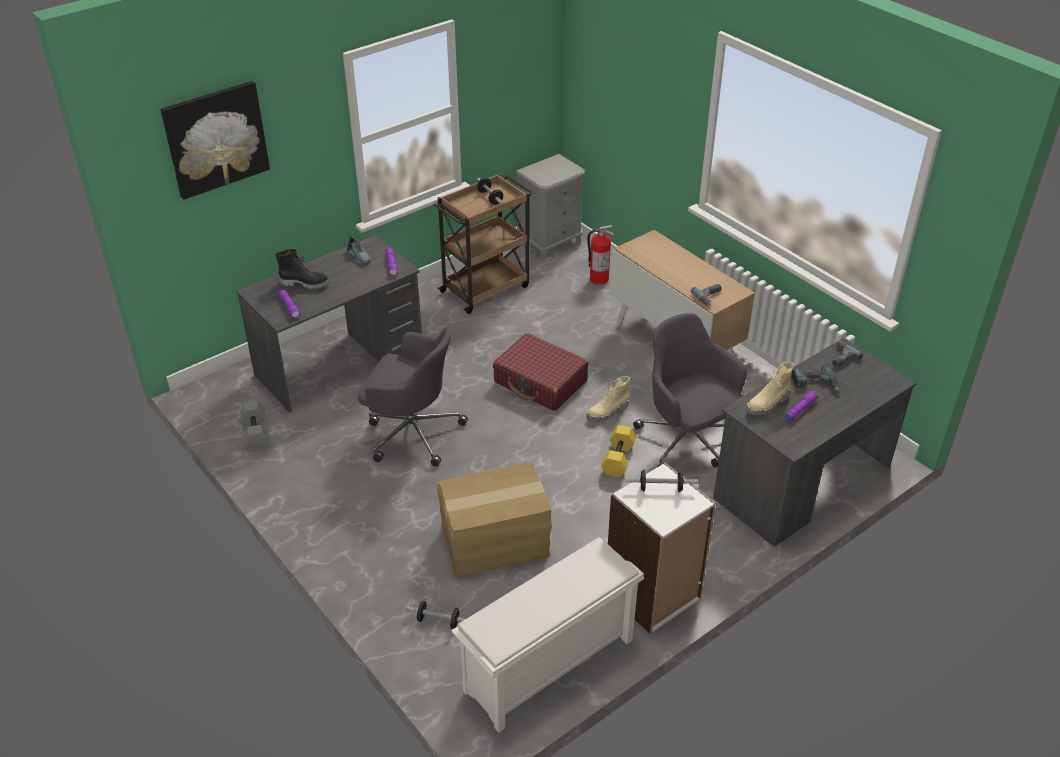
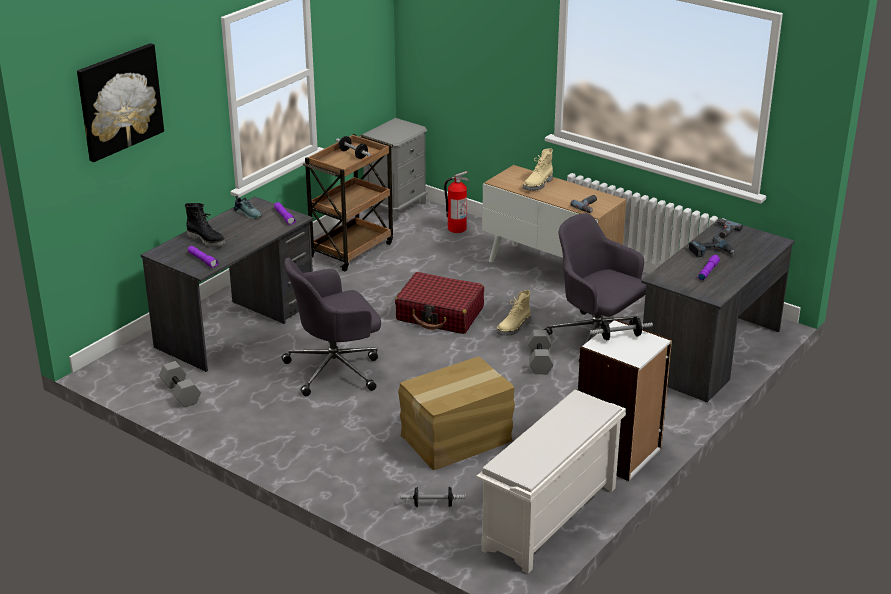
camera: 15 degrees left, 10 degrees down
(305, 283) = (207, 240): black boot -> black boot turned 45 degrees clockwise
(412, 432) = (335, 369): grey office chair -> grey office chair turned 150 degrees clockwise
(618, 459) = (540, 361): yellow dumbbell -> grey dumbbell
(768, 405) = (679, 271): beige boot -> beige boot (538, 185)

